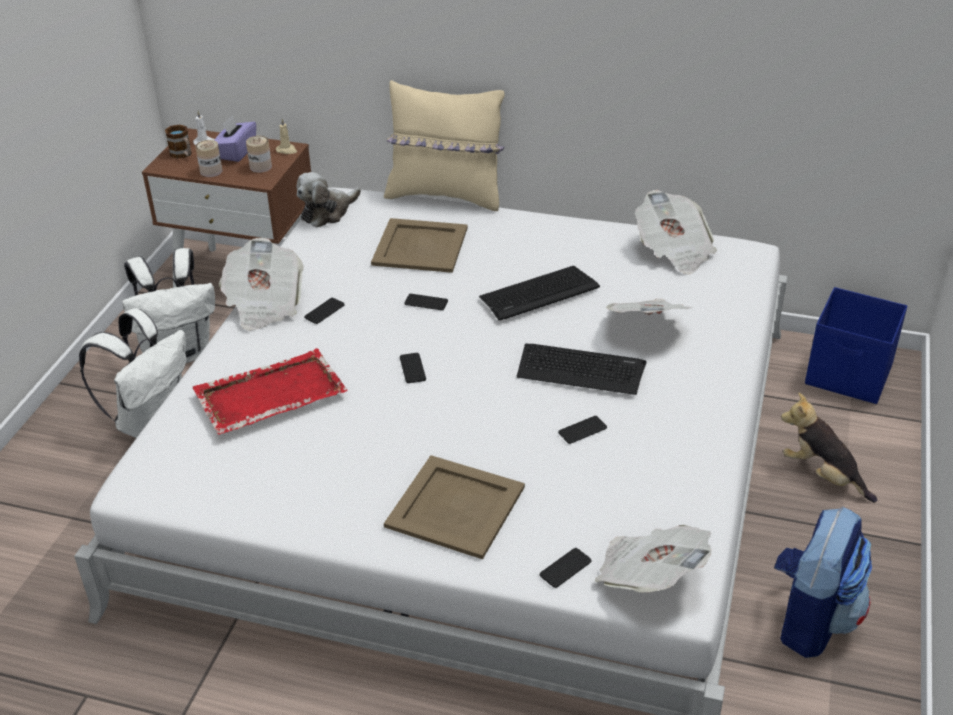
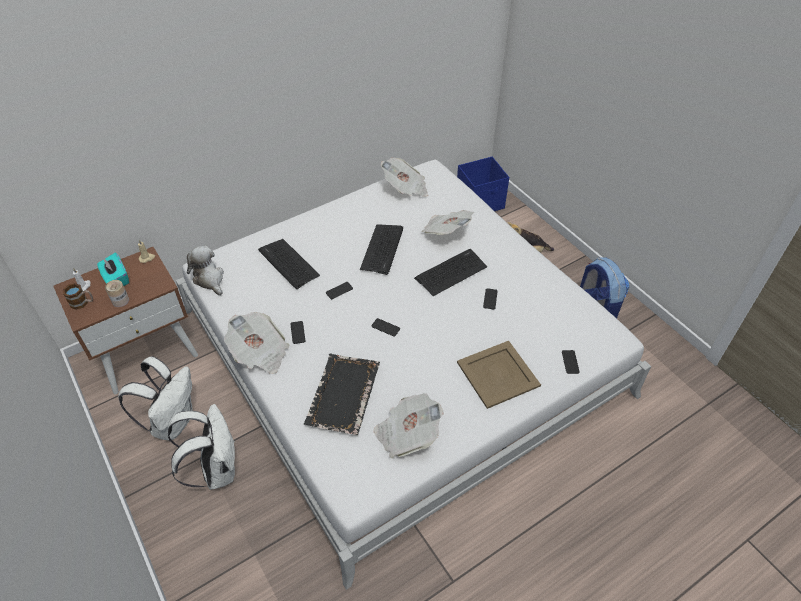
camera: 50 degrees left, 10 degrees up
(236, 152) = (116, 279): purple tissue box -> turquoise tissue box
(260, 167) = (148, 278): can -> none
(269, 395) = (343, 395): red tray -> black tray
(327, 212) = (209, 279): plush toy -> plush toy turned 150 degrees clockwise
(419, 245) = (288, 264): beige tray -> keyboard
(446, 195) = (257, 228): beige pillow -> none
(649, 576) = (598, 339): newspaper -> newspaper (407, 434)

